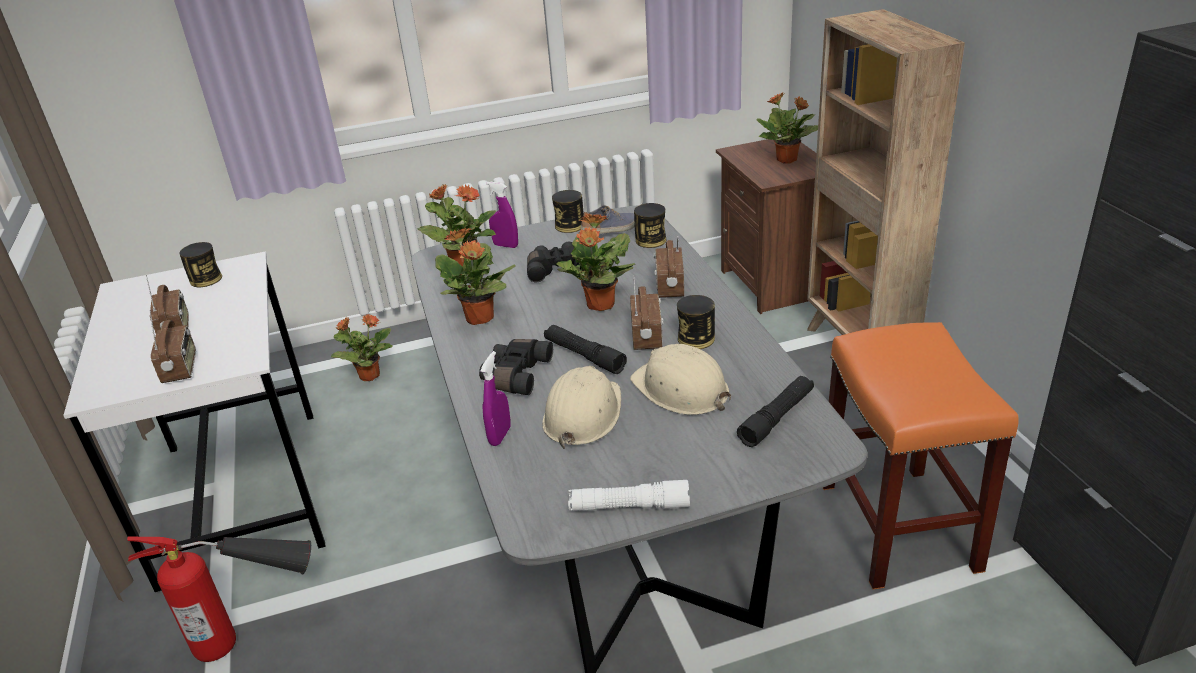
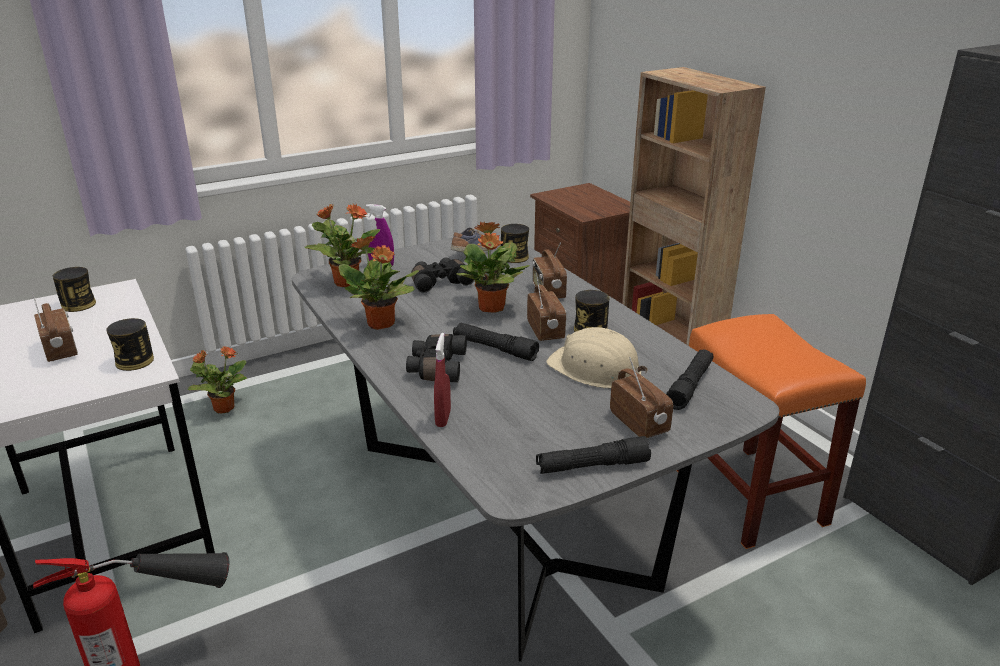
camera: 15 degrees left, 5 degrees down
(181, 369) = (79, 384): radio -> radio (639, 423)
(500, 436) = (443, 418): purple spray bottle -> red spray bottle
(569, 225) = (435, 248): can -> can (134, 361)
(582, 414) = (514, 395): beige hard hat -> none
(629, 506) = (592, 466): white flashlight -> black flashlight
(787, 160) = (595, 201): potted plant -> none

